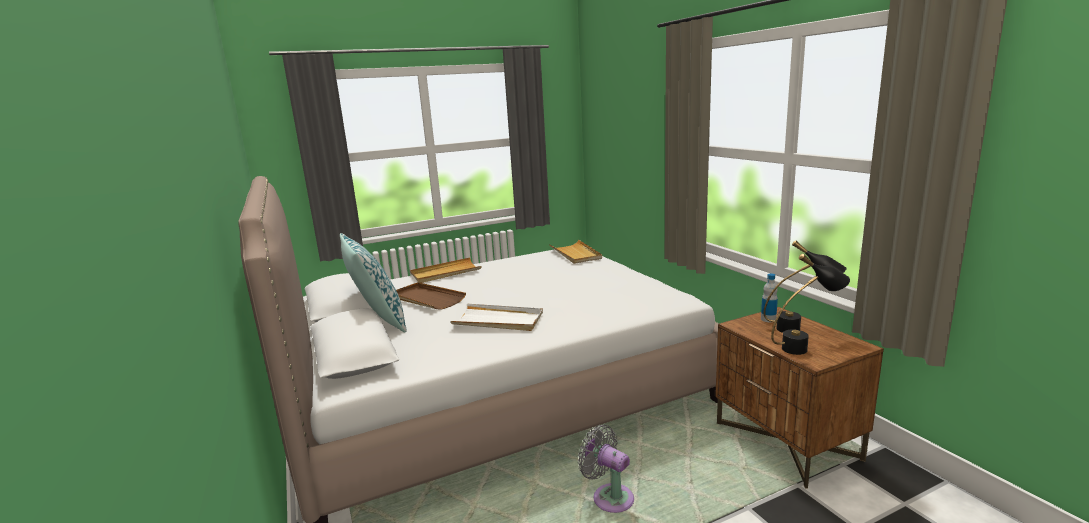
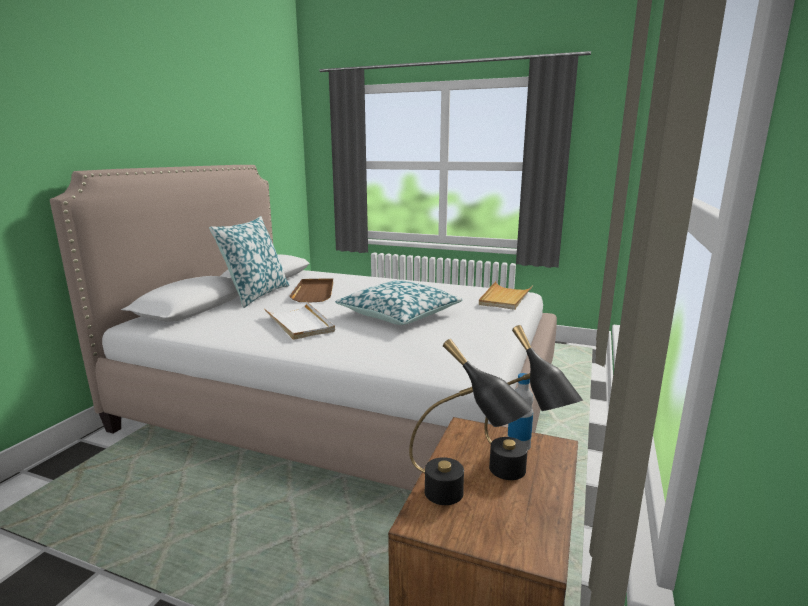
camera: 45 degrees right, 0 degrees up
(445, 273) = (375, 280): beige tray -> none
(545, 288) = (399, 314): none -> pillow
(609, 497) = (247, 535): grey fan -> none

